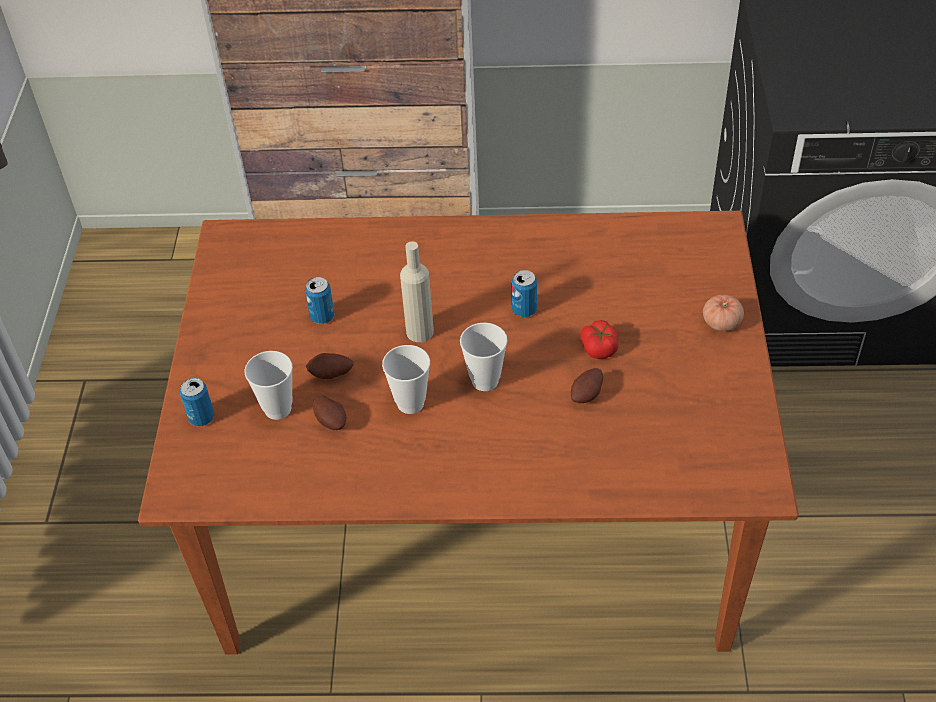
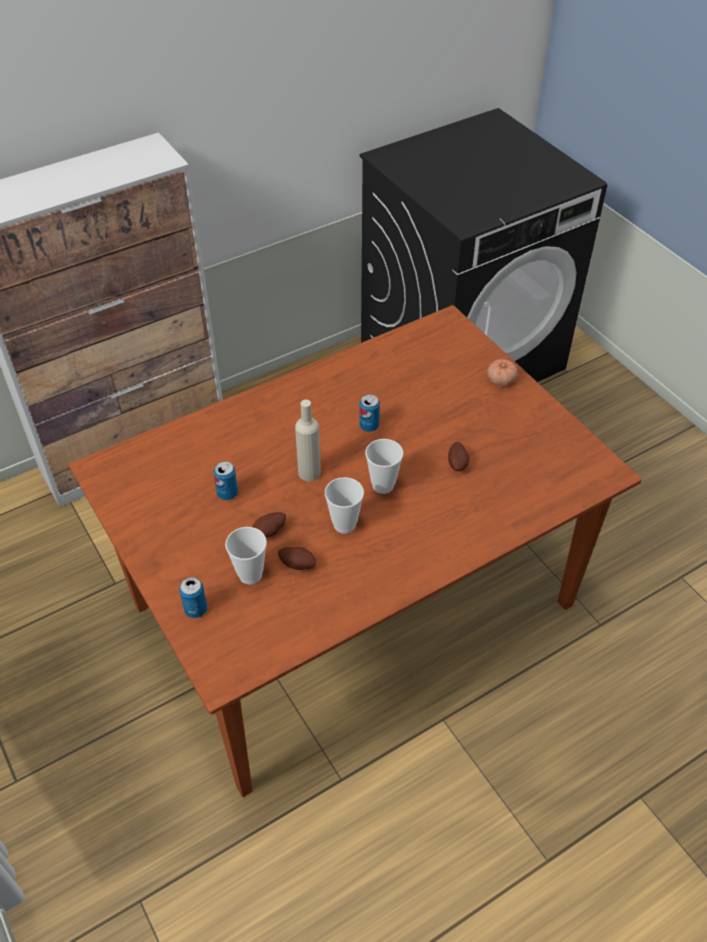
camera: 35 degrees left, 0 degrees up
(599, 347) = (439, 429): tomato -> none

